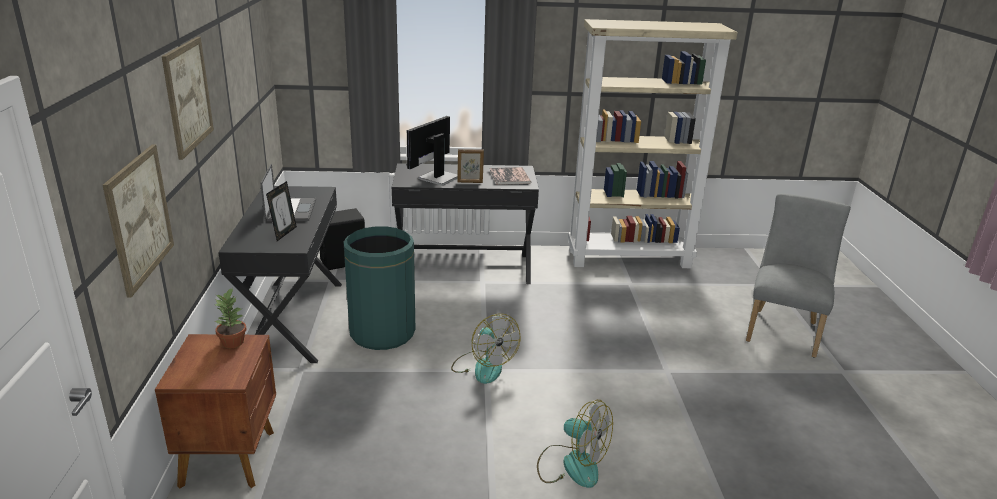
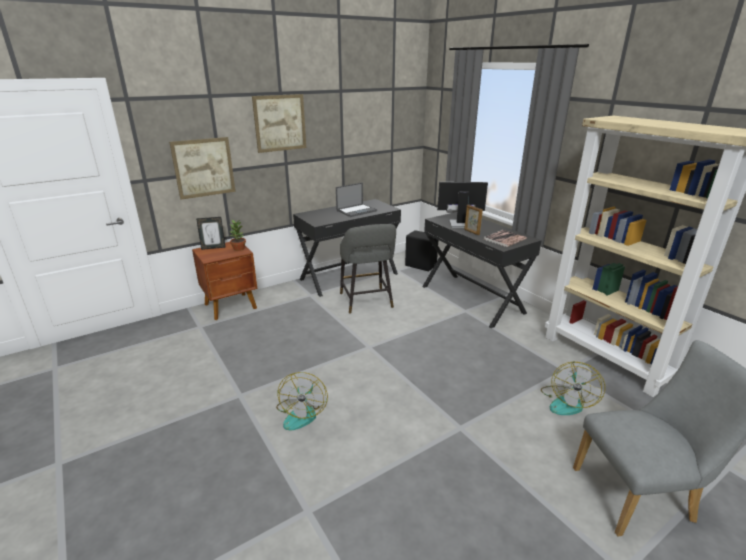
camera: 60 degrees right, 0 degrees up
(284, 233) = (328, 217): picture frame -> picture frame (213, 247)
(382, 333) = (367, 302): green trash can -> grey stool
(483, 366) = (371, 344): fan -> fan (567, 402)

